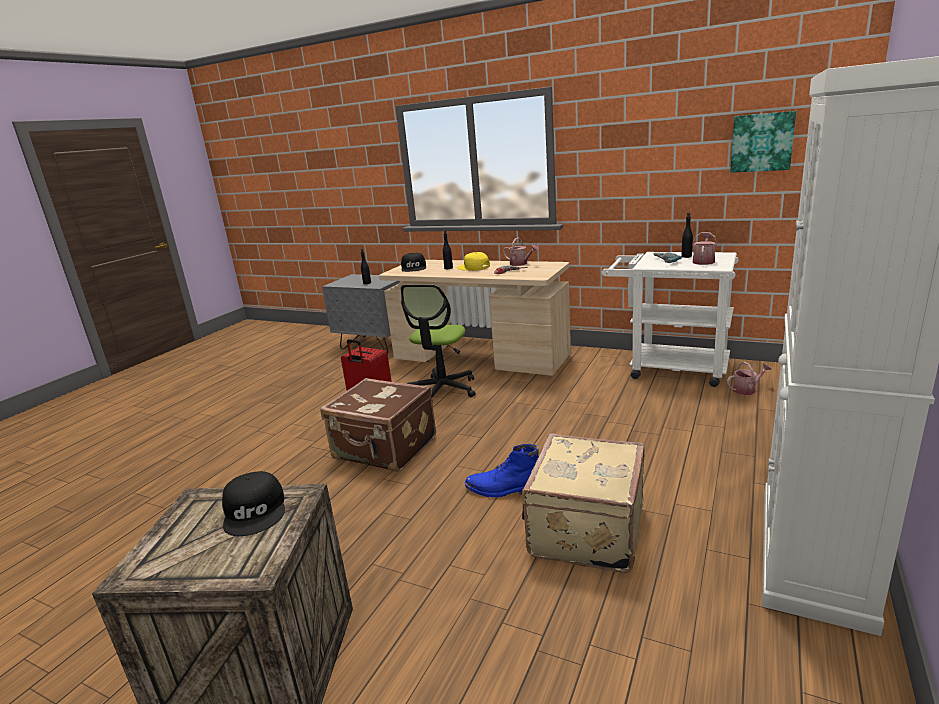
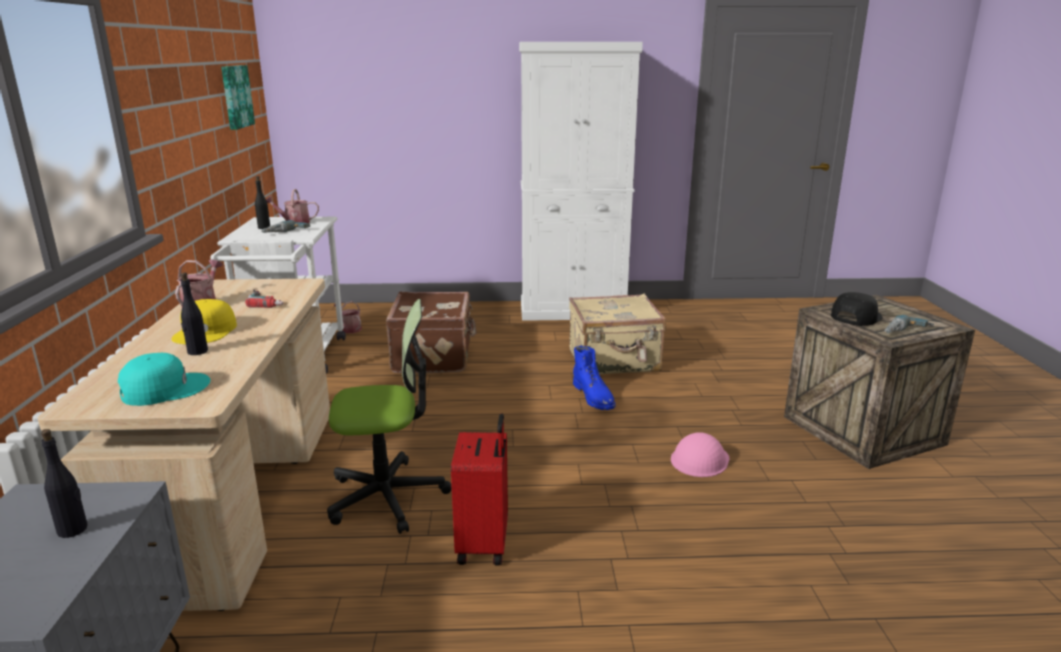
camera: 120 degrees left, 0 degrees up
(181, 520) = (906, 333): none -> power drill
(354, 510) = (700, 459): none -> pink hard hat
(384, 449) = (584, 484): brown suitcase -> brown suitcase (434, 357)
(414, 268) = (164, 389): black cap -> turquoise cap

